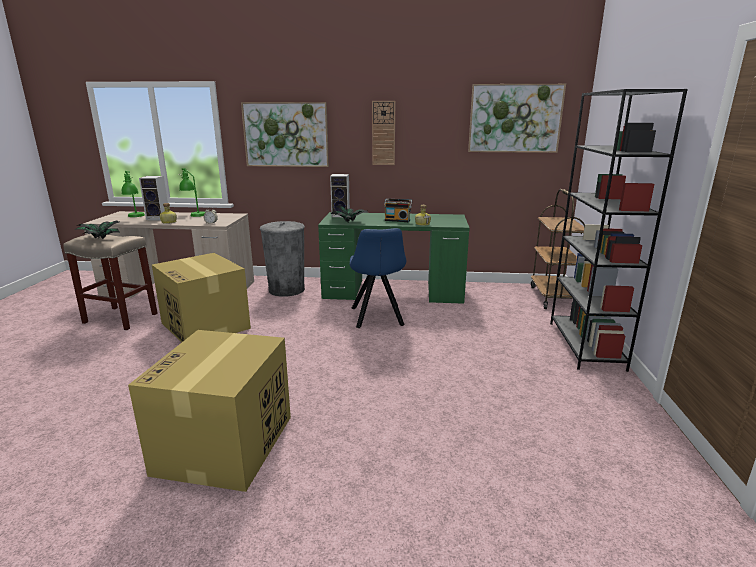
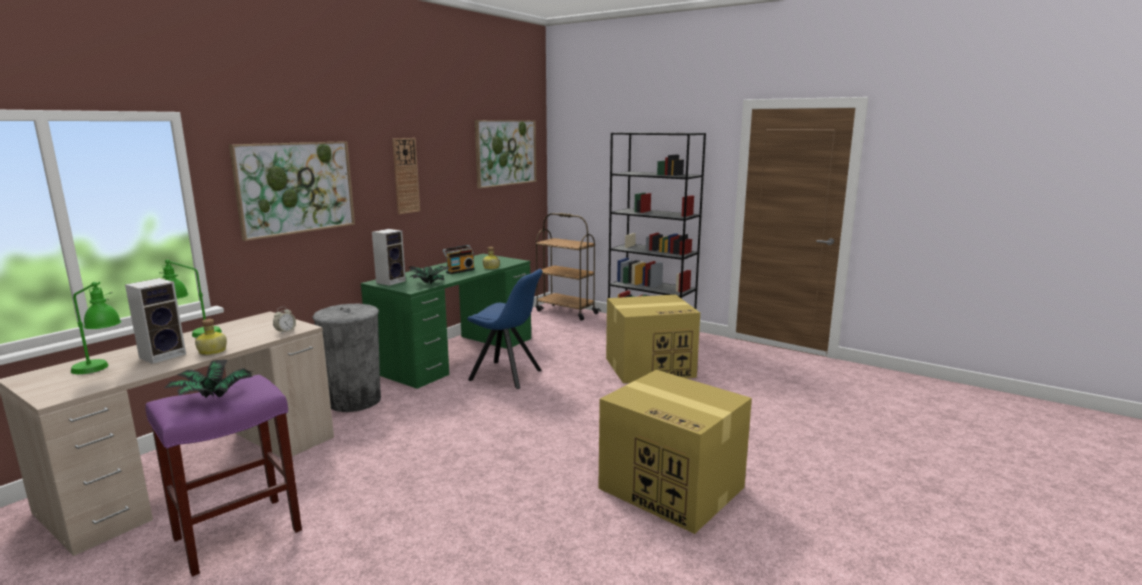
camera: 60 degrees left, 5 degrees down
(119, 318) = (236, 535): beige stool -> purple stool
(206, 326) = (386, 466): cardboard box -> cardboard box (650, 367)

